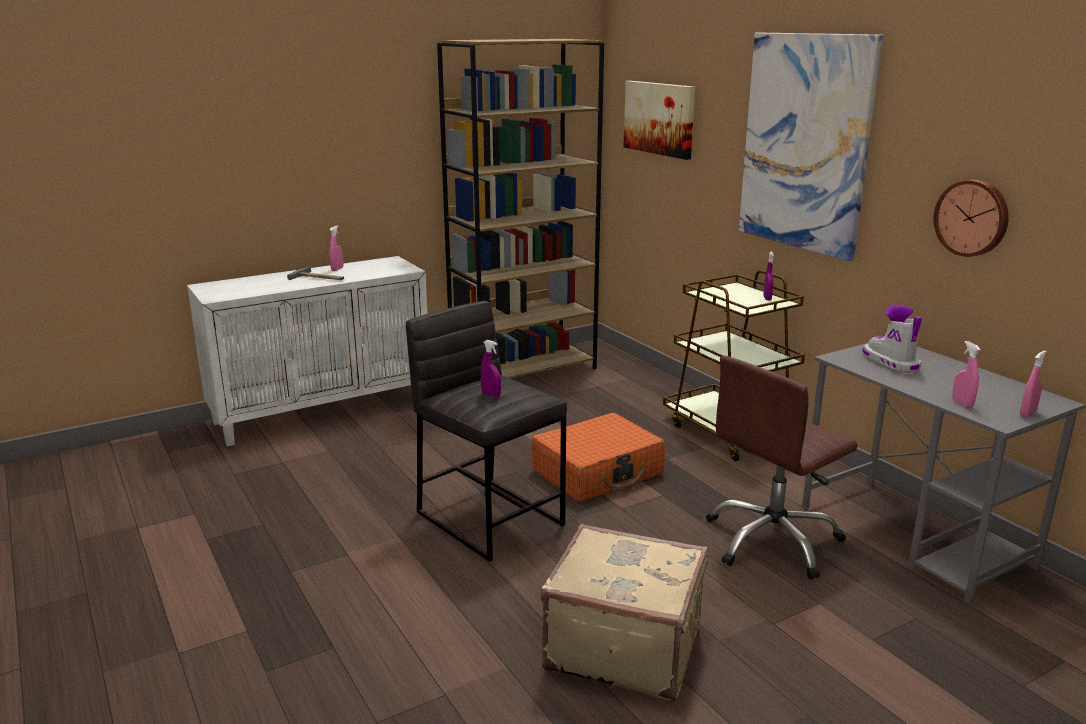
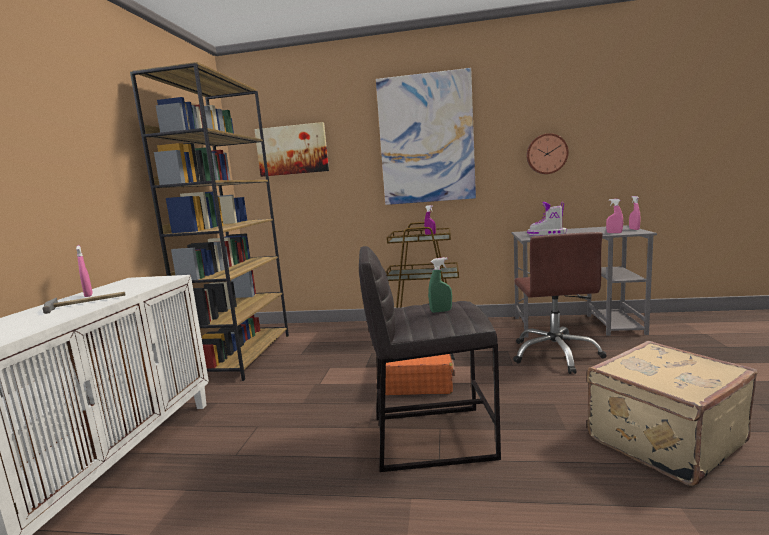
camera: 50 degrees left, 10 degrees down
(491, 395) = (441, 311): purple spray bottle -> green spray bottle

